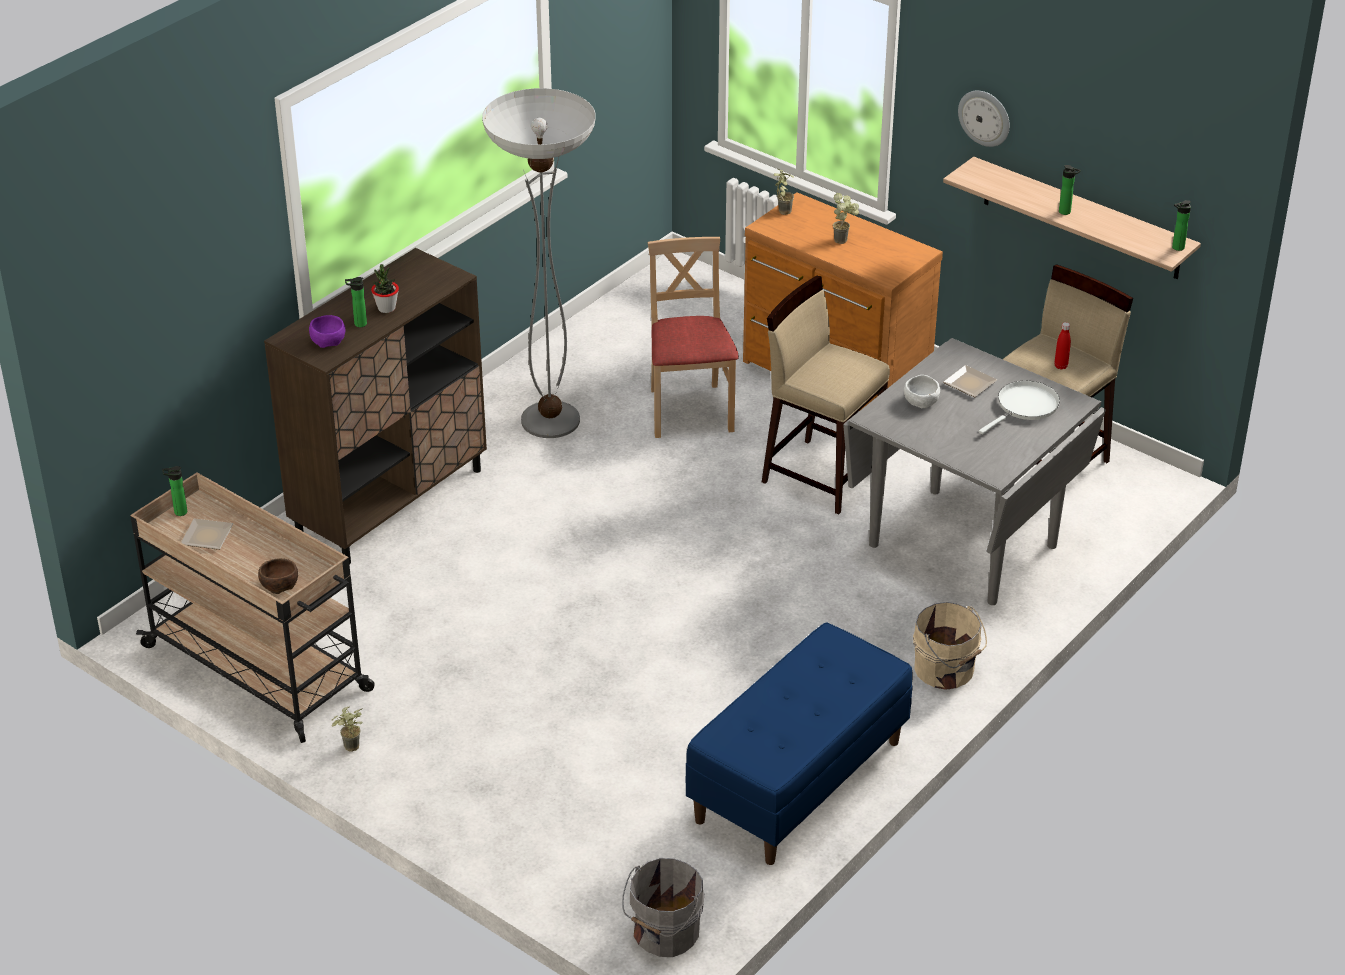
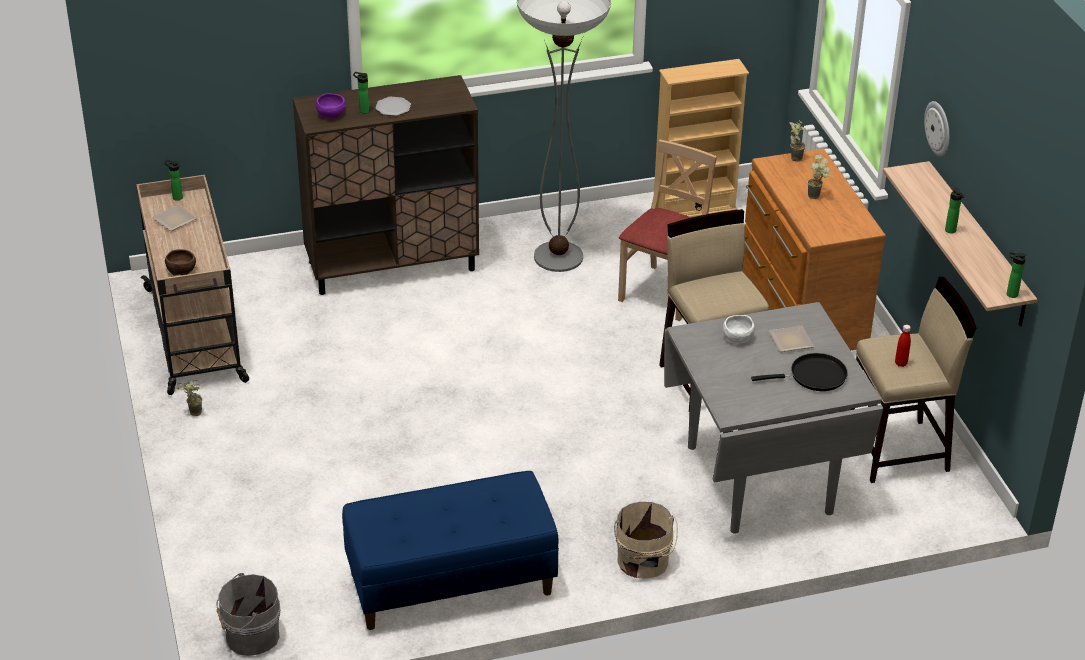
camera: 35 degrees right, 0 degrees up
(386, 308) = (392, 107): potted plant -> plate
(630, 318) = (694, 209): none -> beige bookcase
(1024, 407) = (813, 376): white frying pan -> black frying pan

